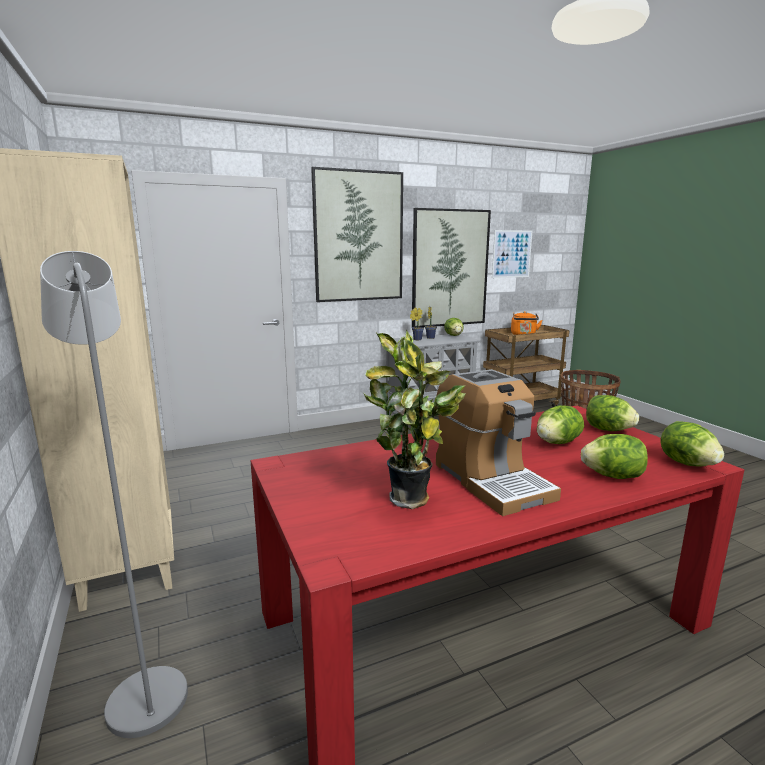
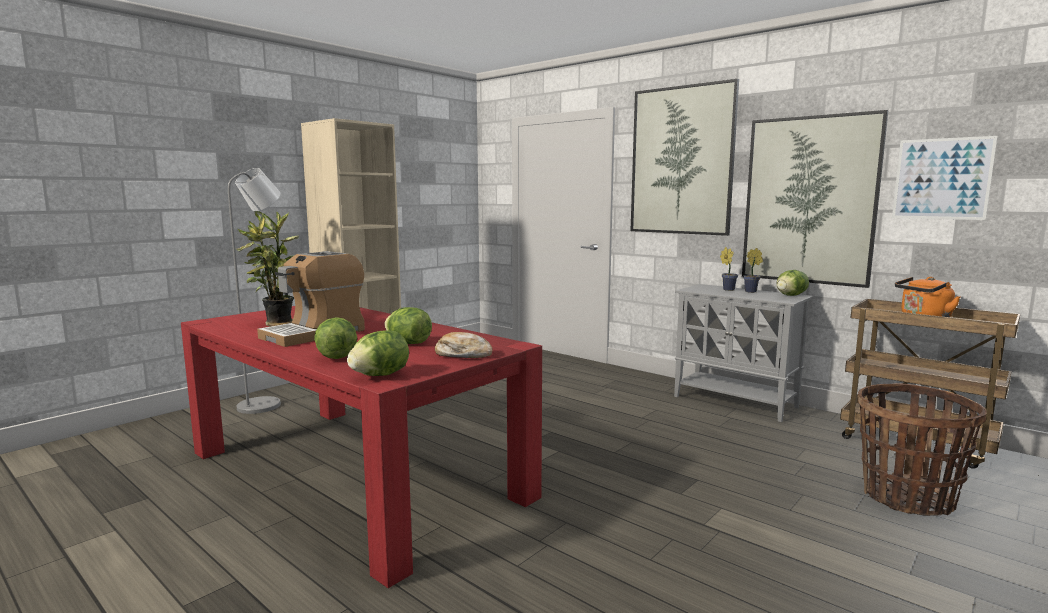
camera: 65 degrees right, 5 degrees down
(608, 430) = (463, 355): lettuce -> bread

